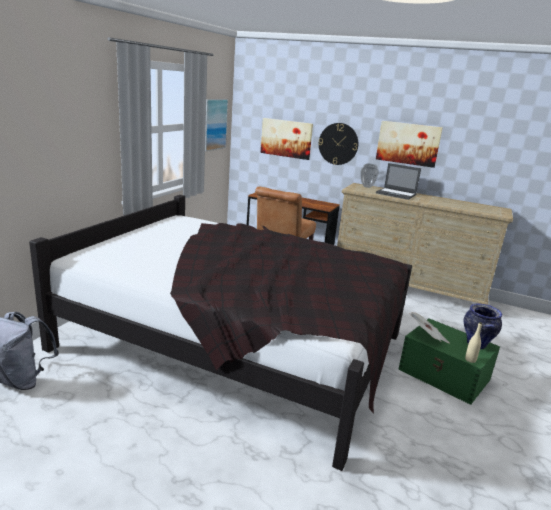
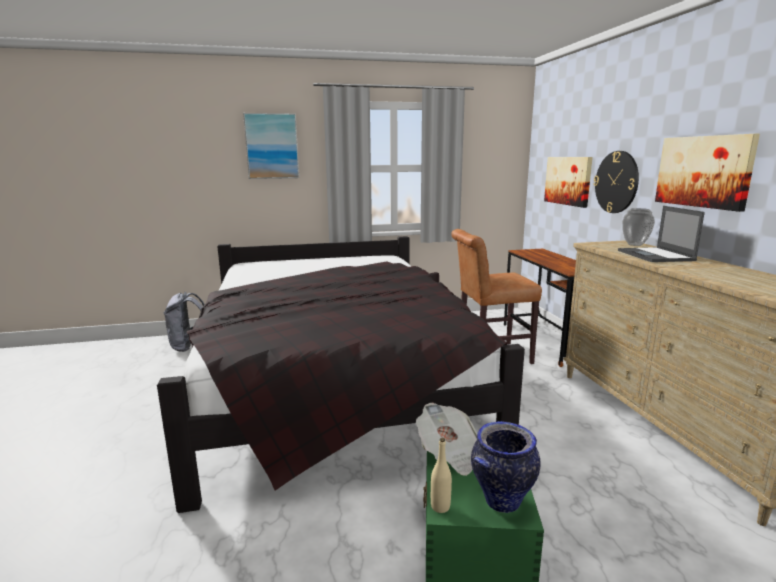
camera: 55 degrees right, 5 degrees down
(214, 124) = (490, 167): picture -> picture (272, 146)

